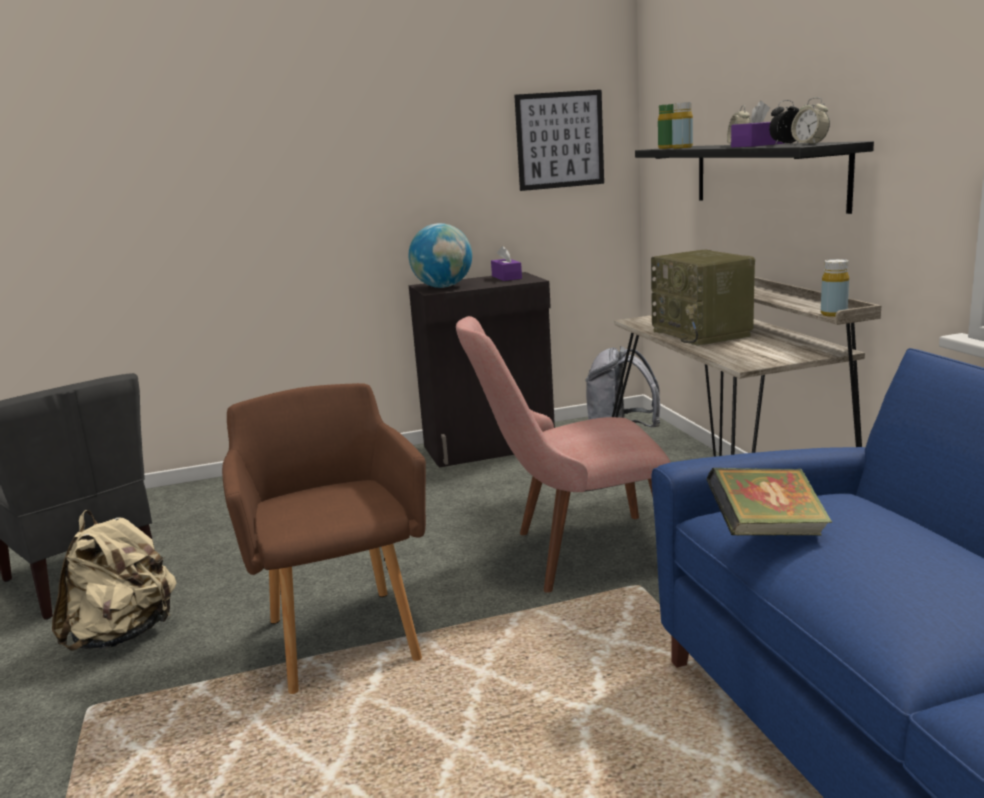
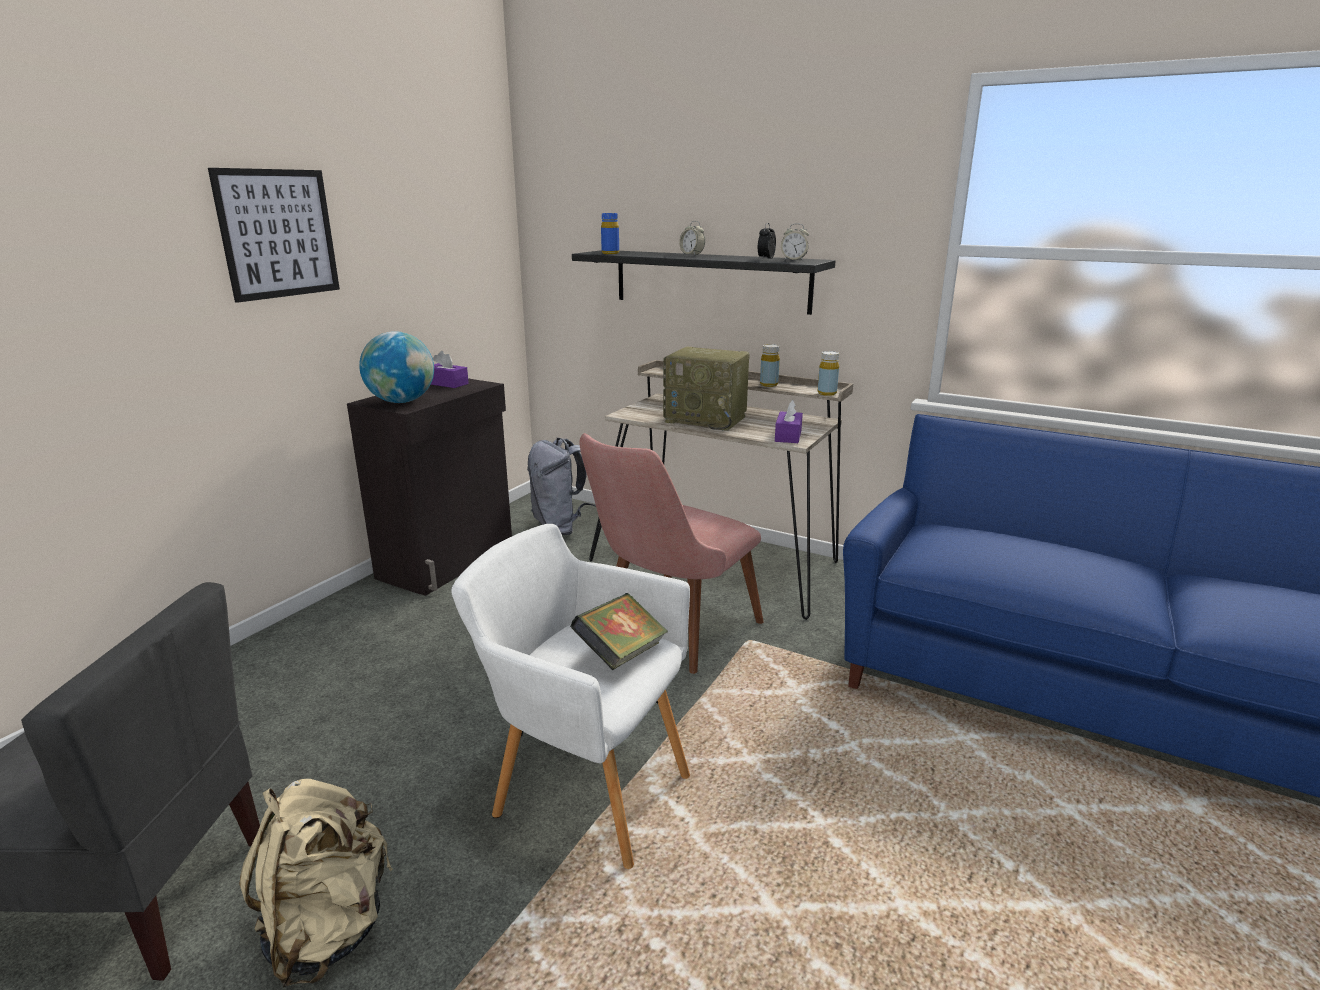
camera: 45 degrees left, 5 degrees up
(342, 634) = (585, 790): brown armchair -> white armchair
(560, 140) = (462, 238): picture -> picture (278, 234)
(668, 148) = (610, 253): green bottle -> blue bottle
(682, 148) = (634, 254): yellow bottle -> yellow bottle (769, 384)
(757, 145) = (730, 258): purple tissue box -> purple tissue box (788, 436)
(767, 532) = (975, 564): book -> book (621, 654)

